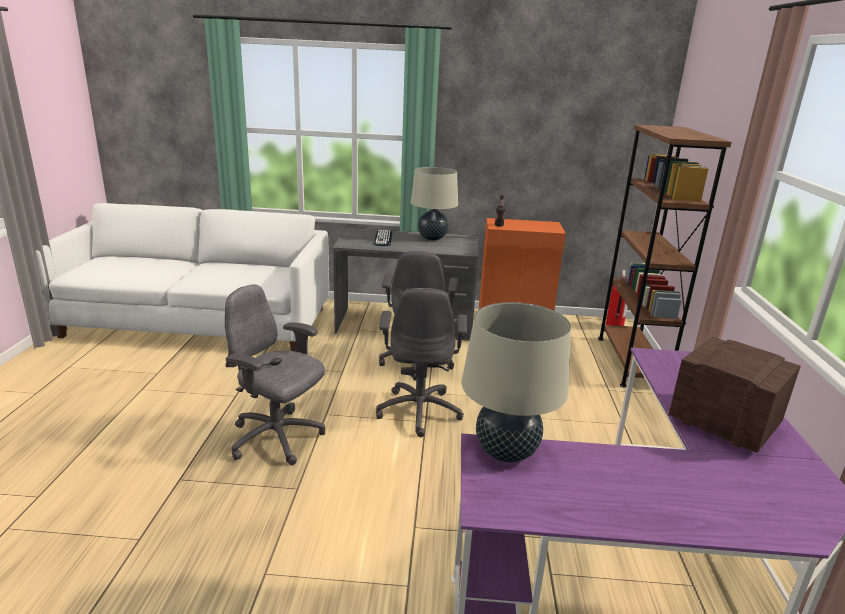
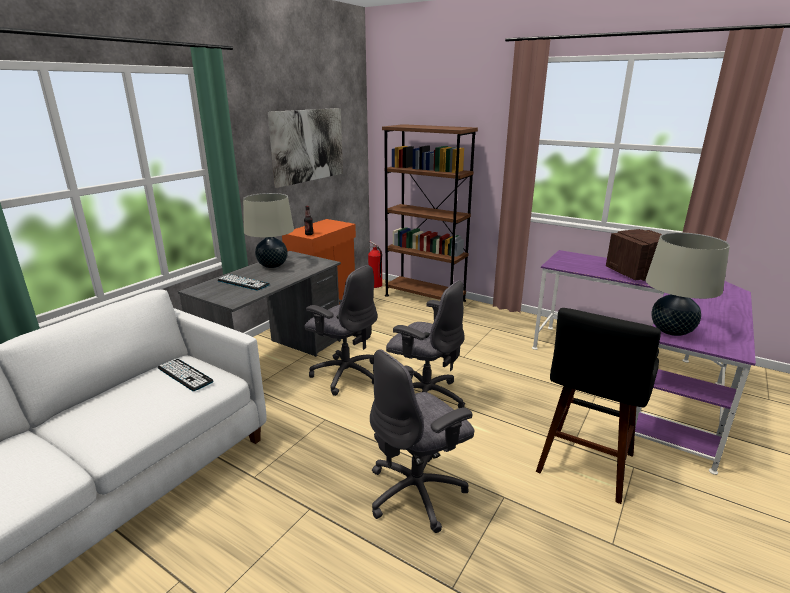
camera: 60 degrees left, 0 degrees up
(272, 275) = (185, 375): none -> keyboard
(379, 540) = (584, 467): none -> black stool
(550, 134) = (308, 145): none -> picture

